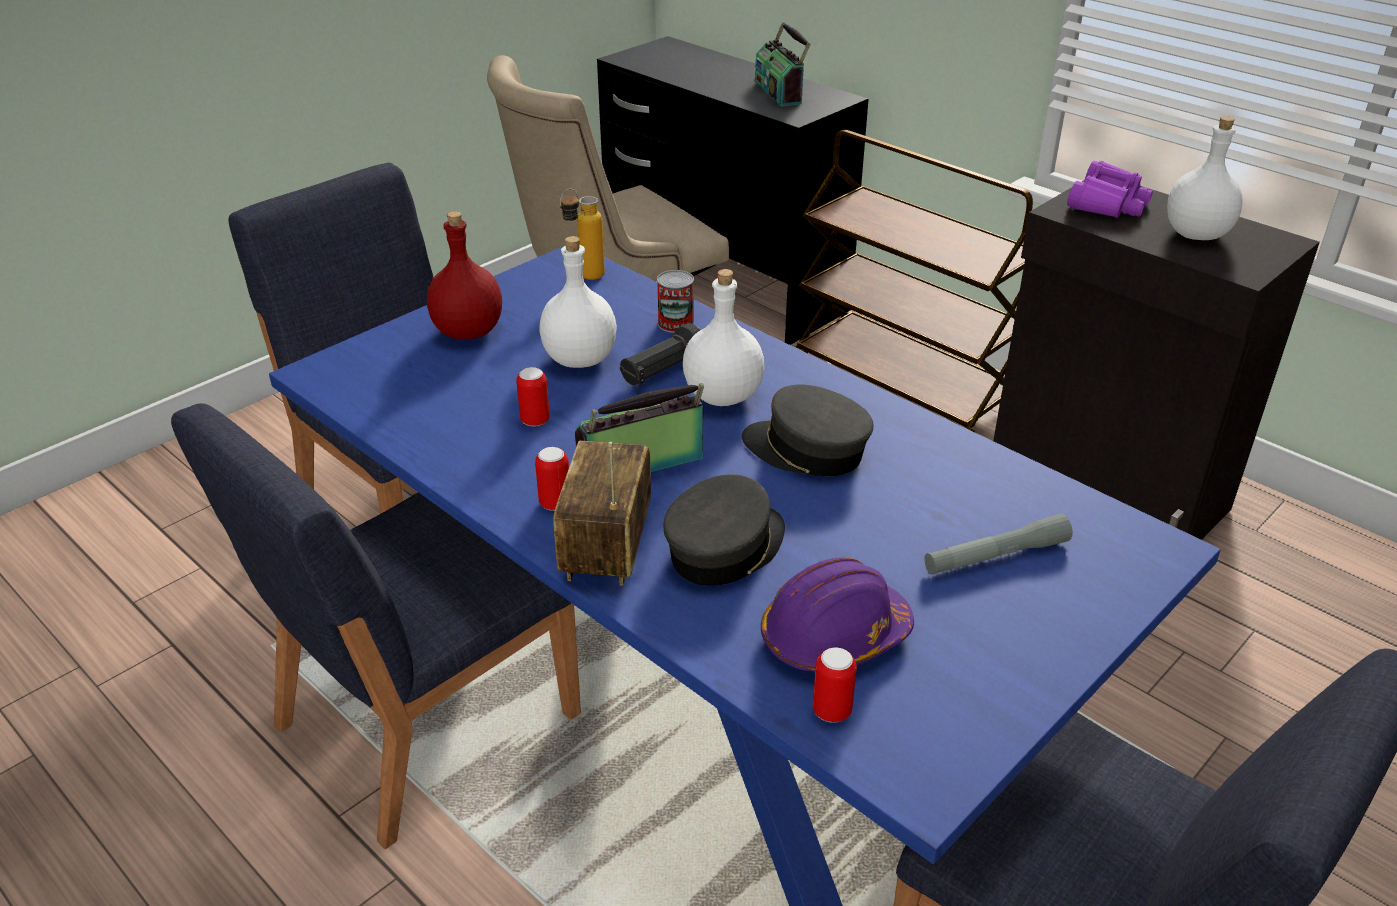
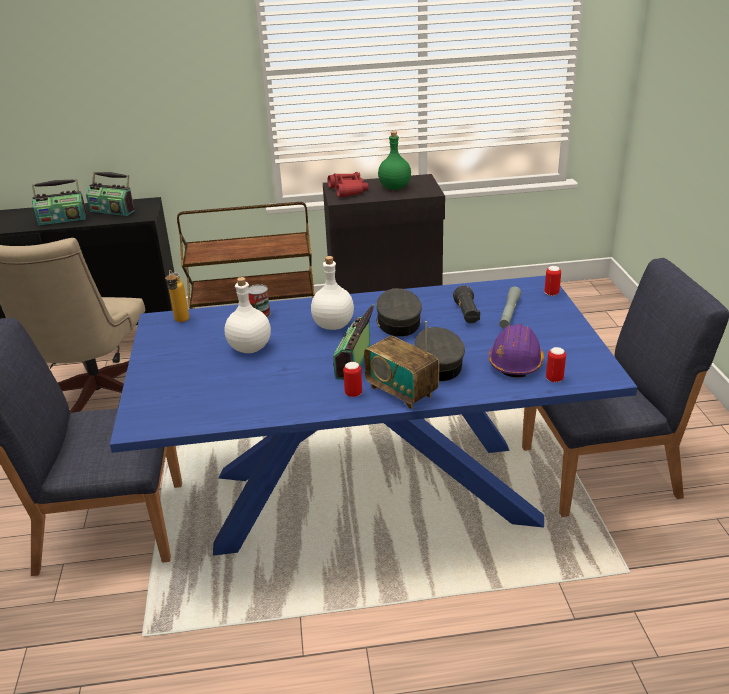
camera: 50 degrees left, 5 degrees down
(423, 721) = (275, 594): blue chair -> none
(470, 332) = (175, 369): red bottle -> none
(535, 421) = (282, 377): can -> can (551, 293)
(662, 372) = (293, 332): black flashlight -> black flashlight (467, 314)
(710, 79) = (62, 219): none -> radio
(806, 450) = (398, 322): grey cap -> grey cap turned 105 degrees clockwise
(1107, 203) = (348, 191): purple binoculars -> red binoculars
(1197, 234) = (395, 187): white bottle -> green bottle

